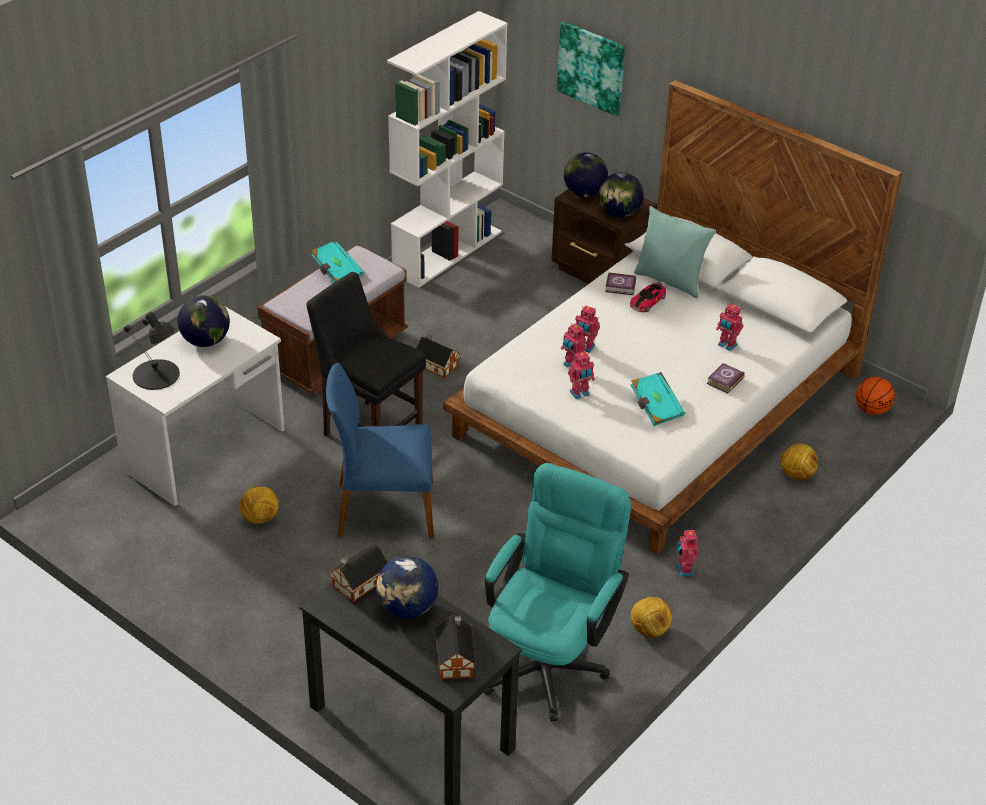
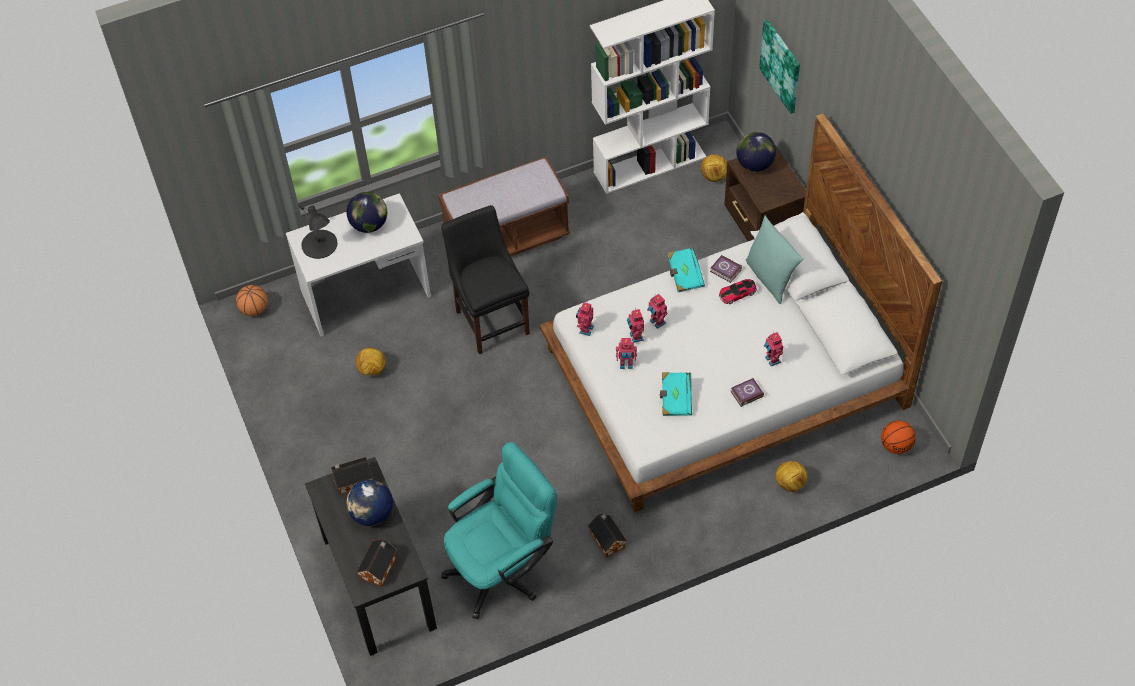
camera: 30 degrees right, 15 degrees up
(72, 505) = (254, 309): none -> basketball
(336, 272) = (512, 182): turquoise book -> turquoise book (684, 275)
(384, 509) = (462, 395): blue chair -> none
(436, 365) = (575, 275): toy house -> toy house (607, 539)
(619, 214) = (769, 196): globe -> none
(649, 630) = (588, 574): football -> football (713, 176)
(684, 570) = (646, 533): toy robot -> toy robot (585, 329)

